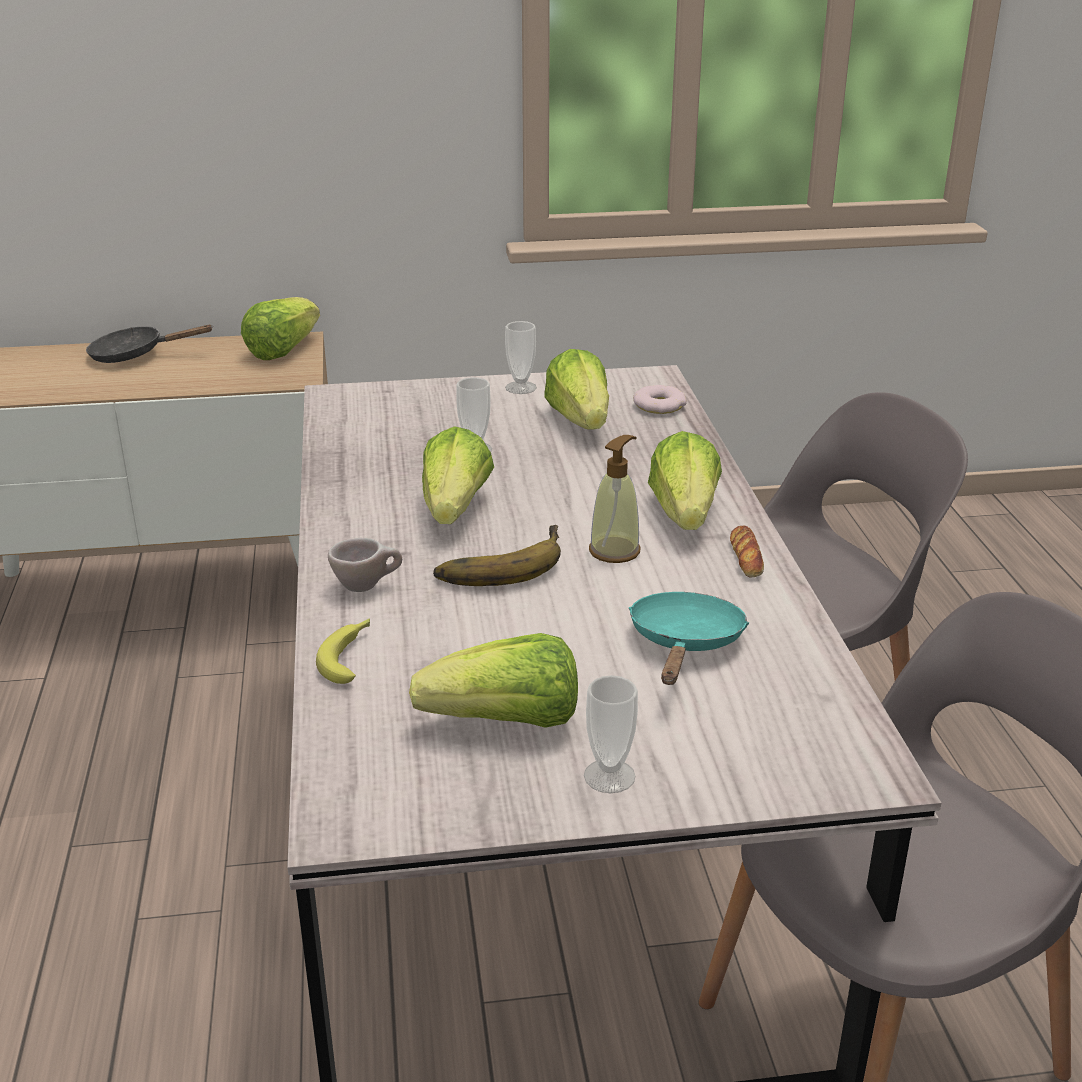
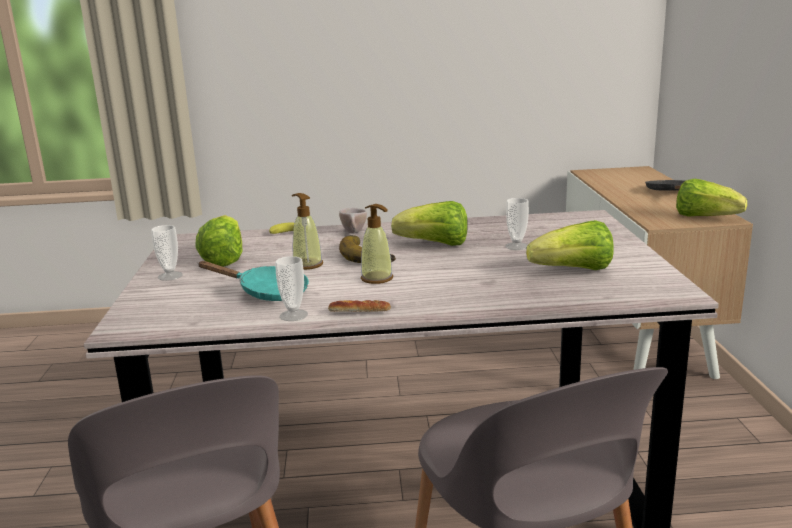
camera: 95 degrees right, 10 degrees down
(521, 387) = (628, 254): cup -> cup (293, 315)
(547, 619) = (307, 265): none -> soap dispenser
(659, 405) = (615, 294): donut -> none
(684, 514) = (423, 297): lettuce -> none

